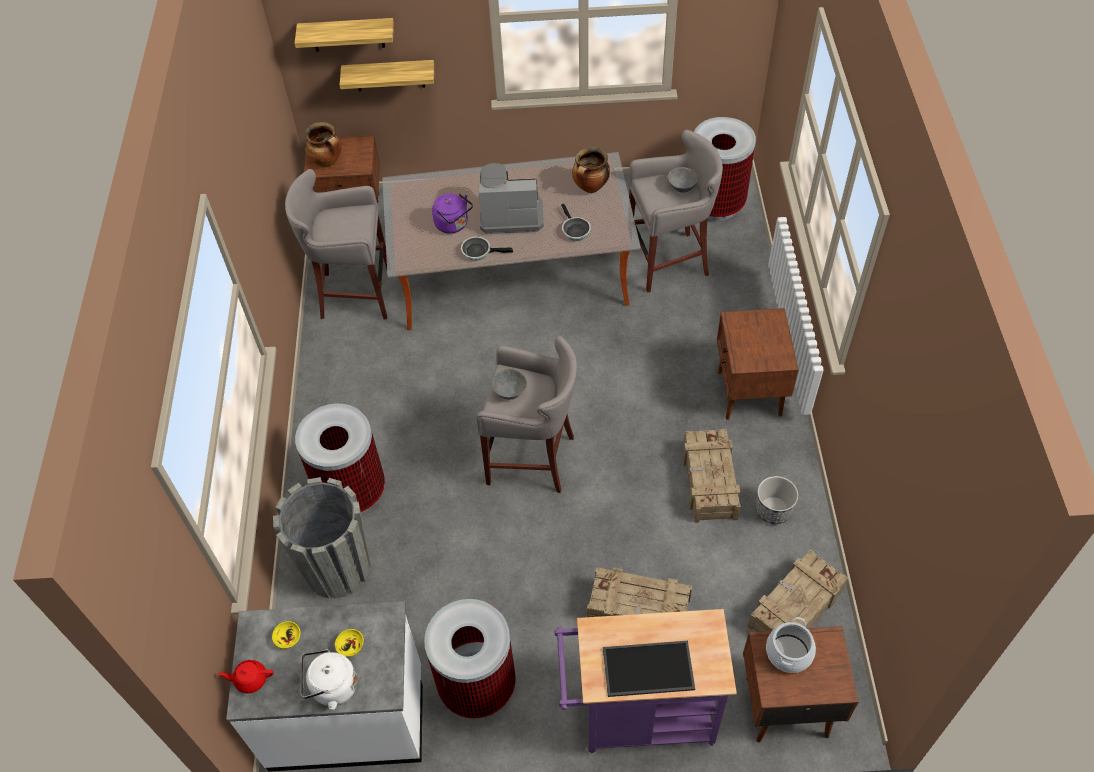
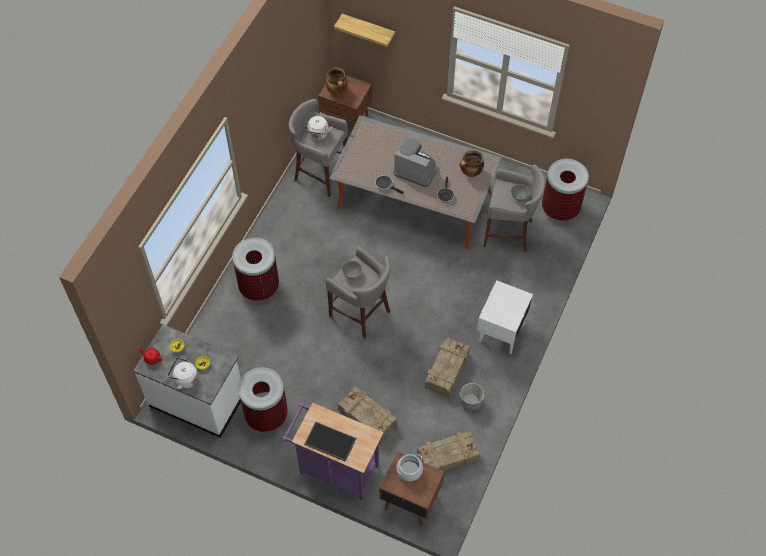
camera: 25 degrees right, 5 degrees up
(337, 223) = (318, 134): none -> white kettle
(337, 567) = (231, 324): grey planter -> none
(389, 75) = (387, 58): shelf -> none
(453, 225) = (381, 162): purple kettle -> none
(748, 394) = (501, 333): brown nightstand -> white nightstand

